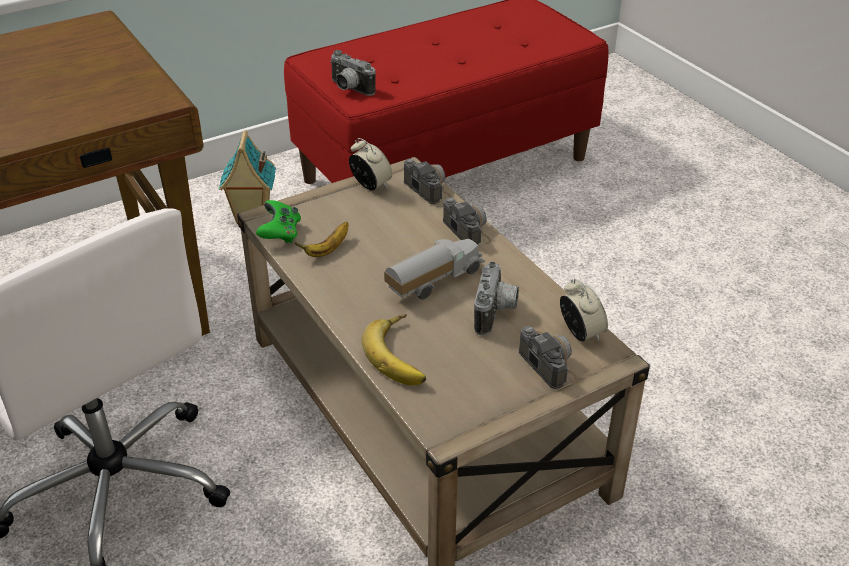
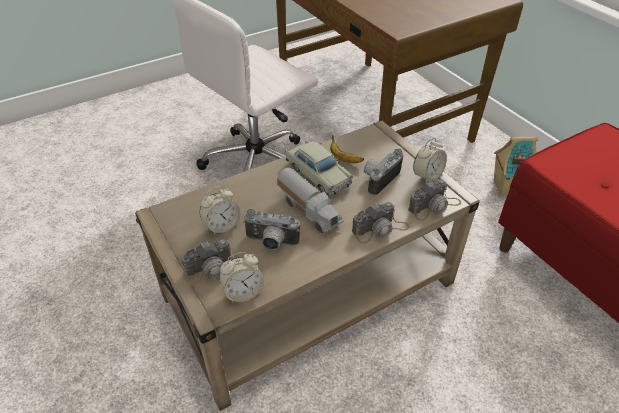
camera: 90 degrees right, 5 degrees up
(280, 234) = (360, 138): green game controller -> none
(349, 89) = (568, 157): camera -> camera (379, 179)
(360, 273) = (318, 174): none -> beige toy car
(402, 355) = (233, 195): banana -> none
(467, 361) = (222, 226): none -> alarm clock

